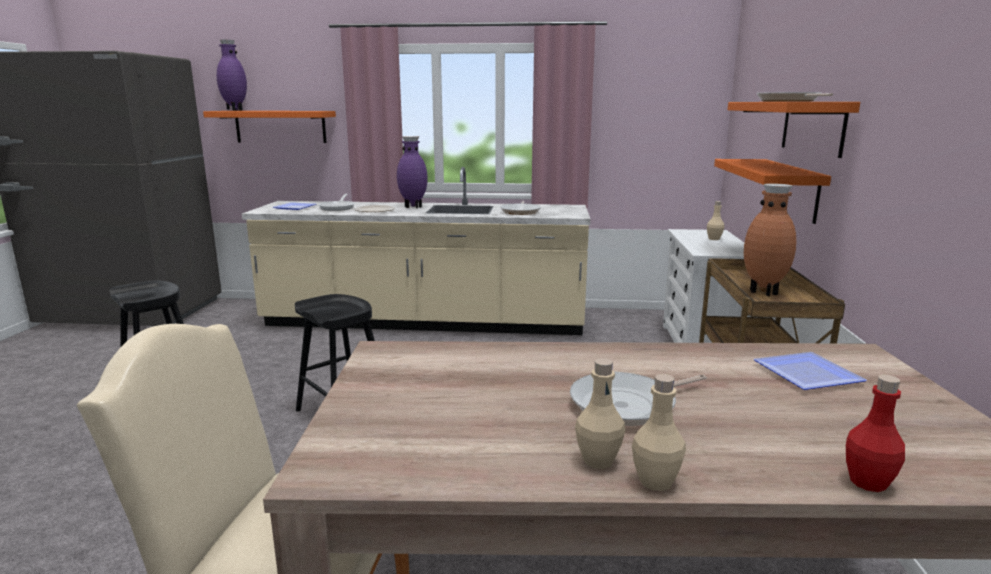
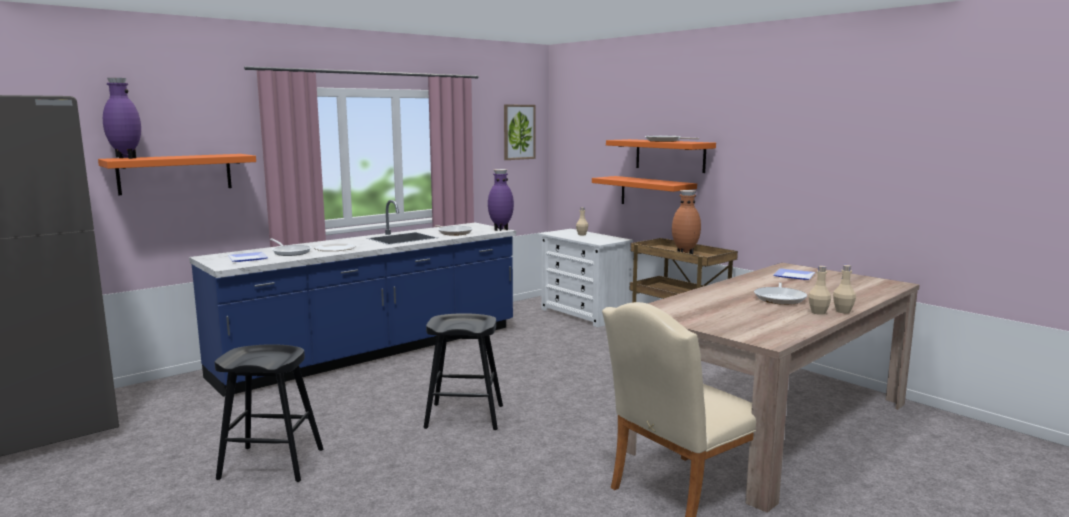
camera: 45 degrees left, 5 degrees down
(413, 207) = (356, 241): purple vase -> purple vase (500, 229)
(424, 322) = (374, 352): beige counter -> blue counter
(677, 96) = (518, 132): none -> picture
(868, 482) = (876, 295): red bottle -> none

